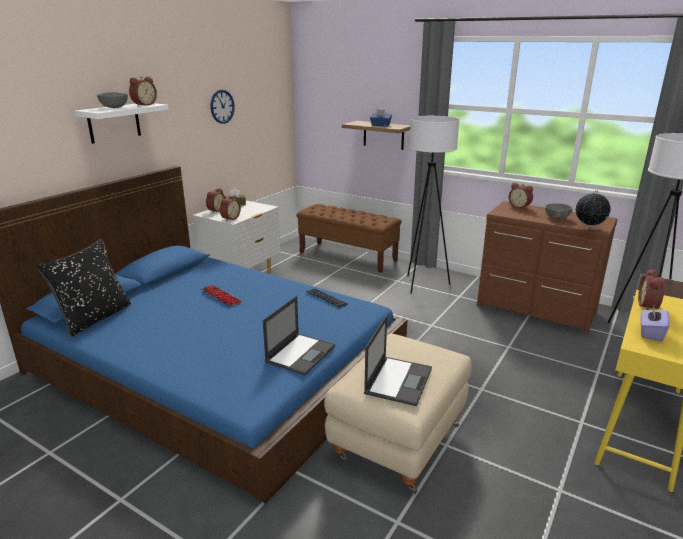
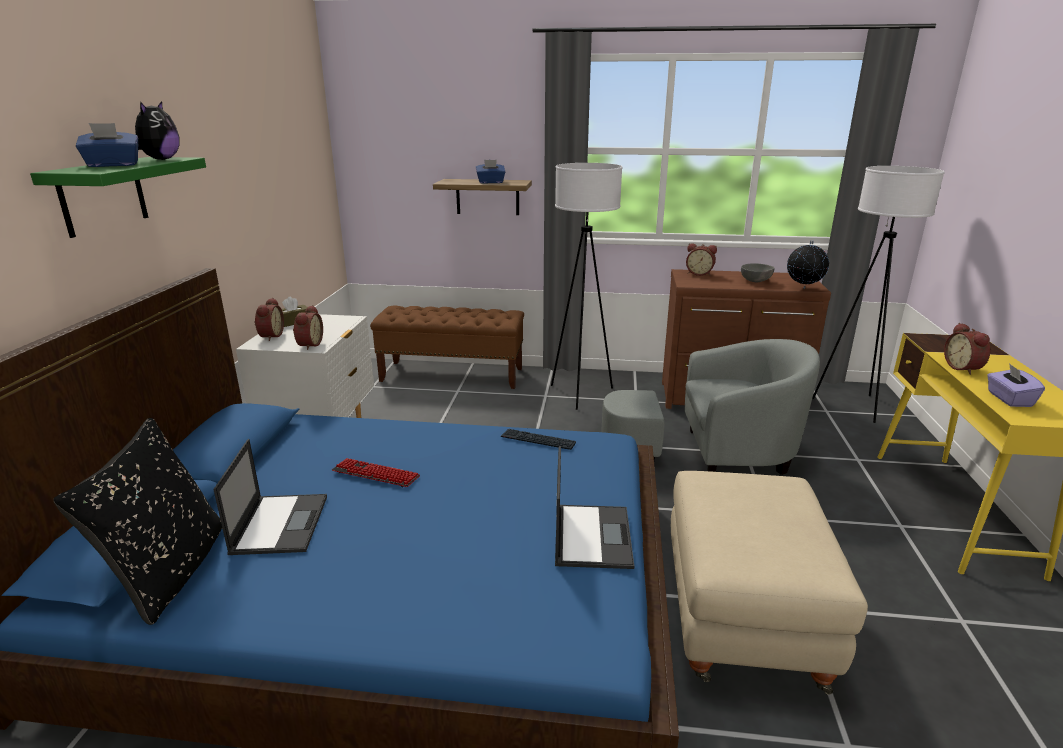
camera: 25 degrees left, 0 degrees up
(114, 122) = (103, 196): white shelf -> green shelf
(115, 107) = (113, 165): grey bowl -> blue tissue box
(143, 105) = (160, 159): alarm clock -> plush toy
(222, 106) = (253, 164): wall clock -> none
(398, 380) = (776, 537): laptop -> laptop (280, 523)
(481, 341) = (712, 453): none -> grey armchair

